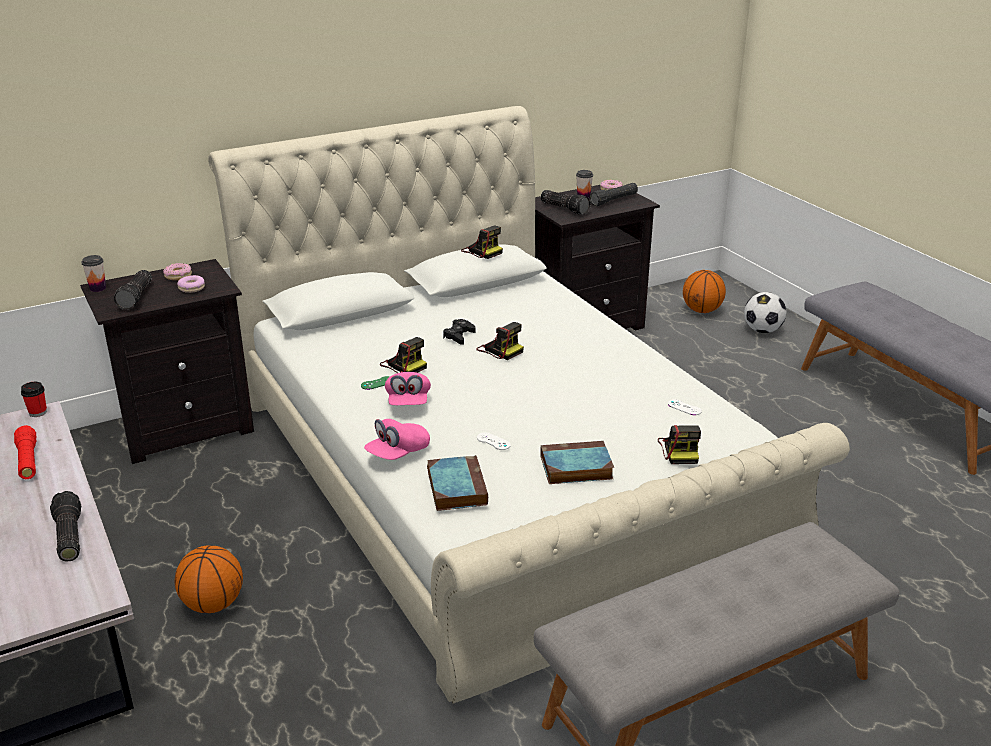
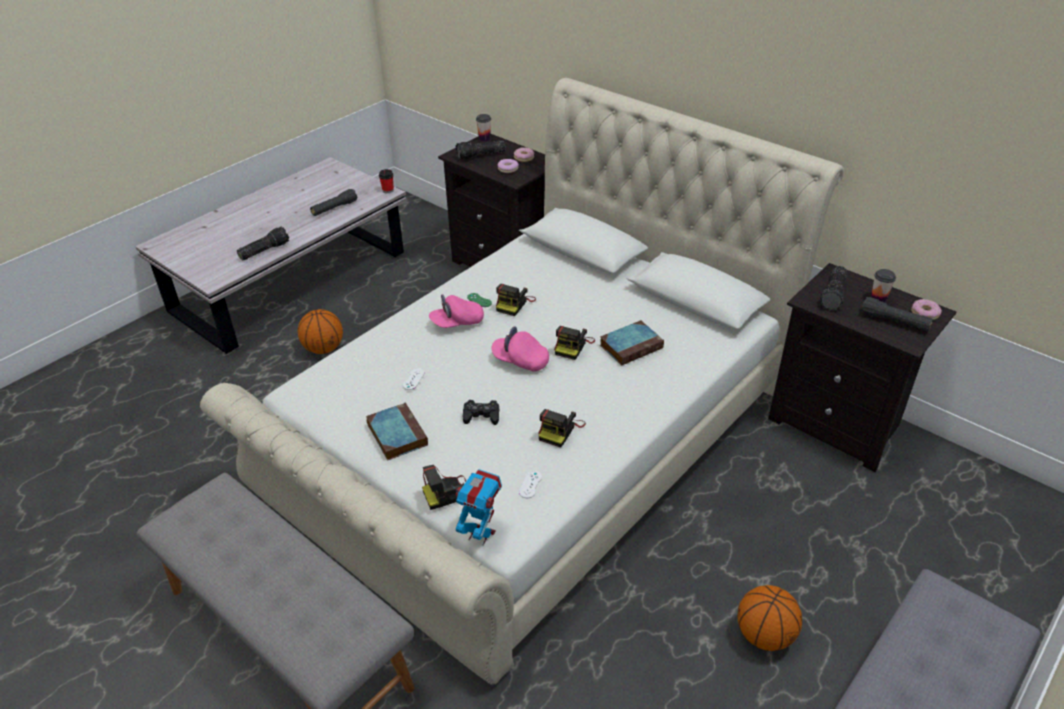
camera: 70 degrees right, 10 degrees up
(28, 461) = (334, 208): red flashlight -> black flashlight
(398, 453) = (383, 338): pink cap -> pink cap (520, 361)
(456, 487) = (343, 377): book -> book (631, 346)
(459, 336) = (583, 318): black game controller -> black game controller (481, 416)
(482, 251) = (706, 276): camera -> camera (560, 430)
(702, 310) = (966, 514): basketball -> basketball (764, 635)
(736, 444) = (480, 534): none -> toy robot
(762, 330) = (968, 583): football -> none

